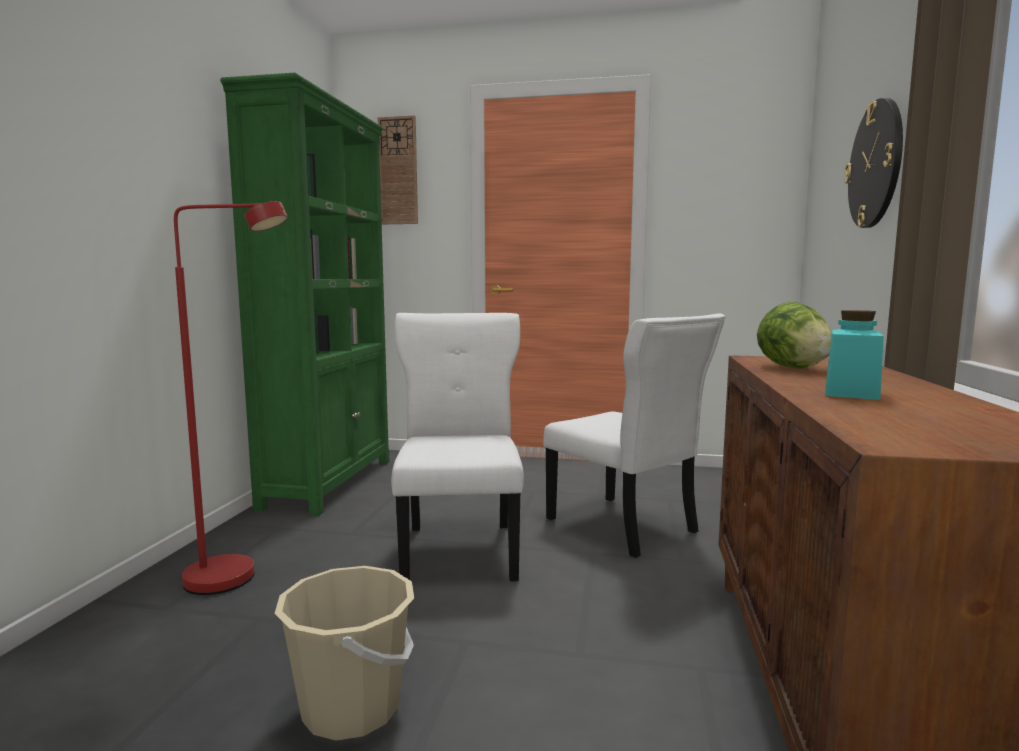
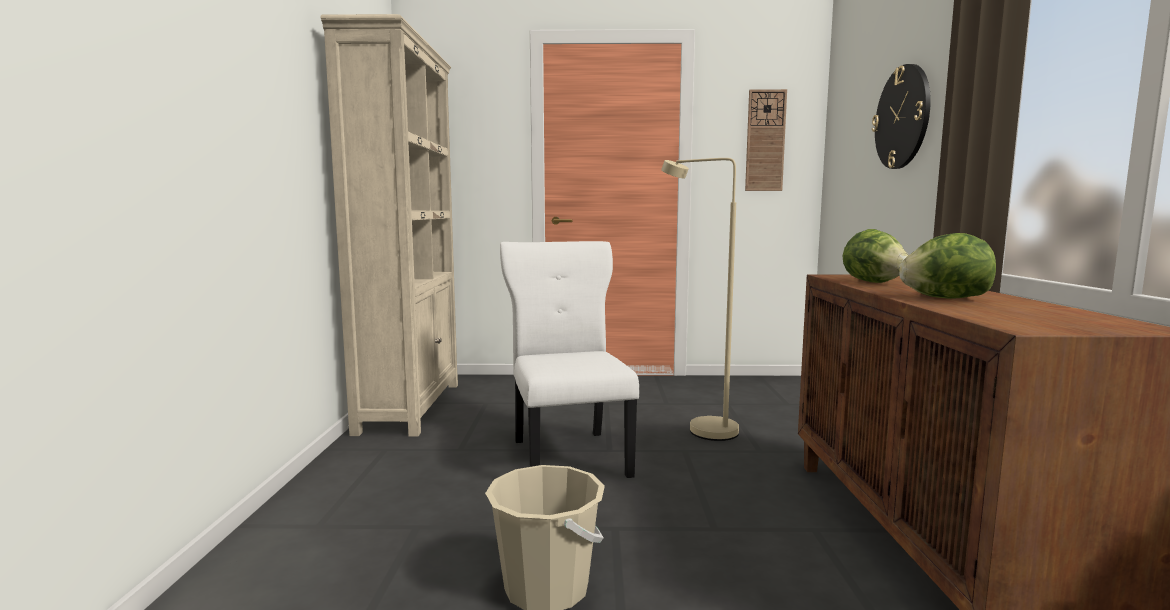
camera: 10 degrees left, 0 degrees up
(237, 580) = (373, 496): red floor lamp -> none
(329, 483) = (411, 407): green bookcase -> beige bookcase
(398, 171) = (459, 108): wall clock -> wall clock (765, 141)
(625, 527) = (701, 428): white chair -> beige floor lamp
(851, 393) = (944, 298): turquoise jar -> lettuce

